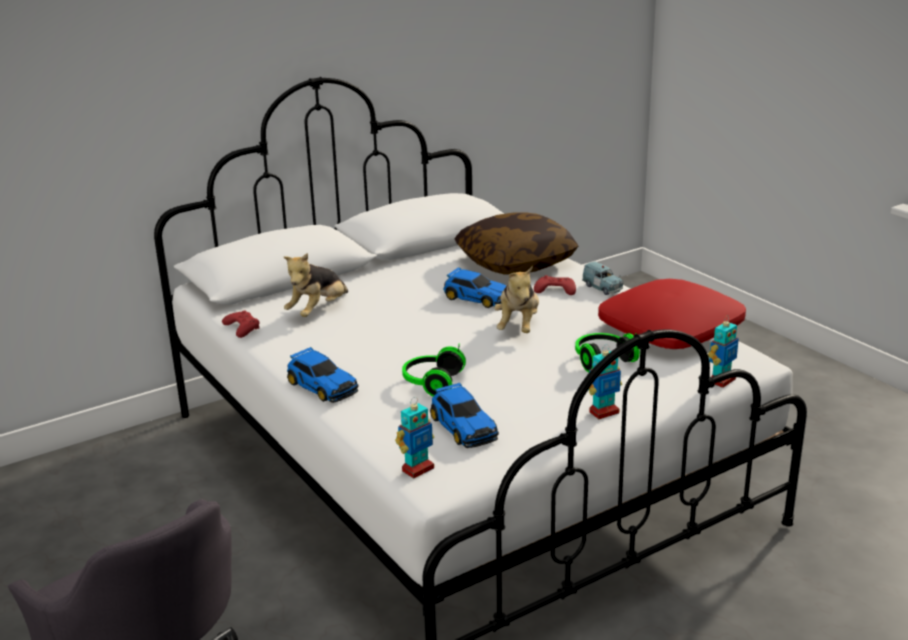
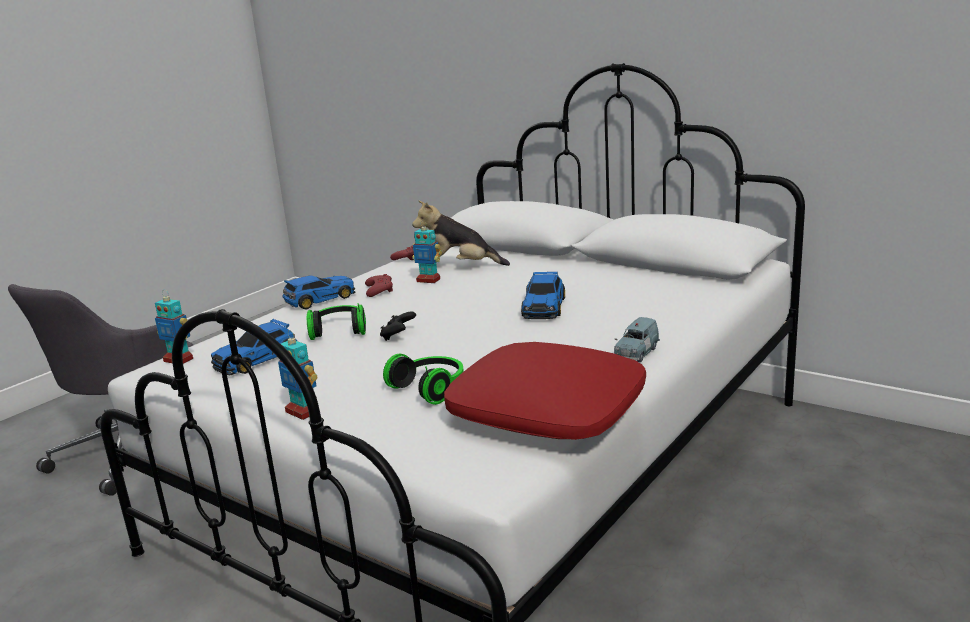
camera: 70 degrees right, 5 degrees down
(322, 386) = (319, 300): toy car -> toy car turned 150 degrees counterclockwise
(476, 359) = (398, 336): none -> black game controller
(516, 262) = (660, 302): pillow -> none
(518, 326) = (488, 336): plush toy -> none
(555, 290) = (603, 333): red game controller -> red game controller (379, 289)
(721, 380) = (412, 466): toy robot -> toy robot (428, 280)

